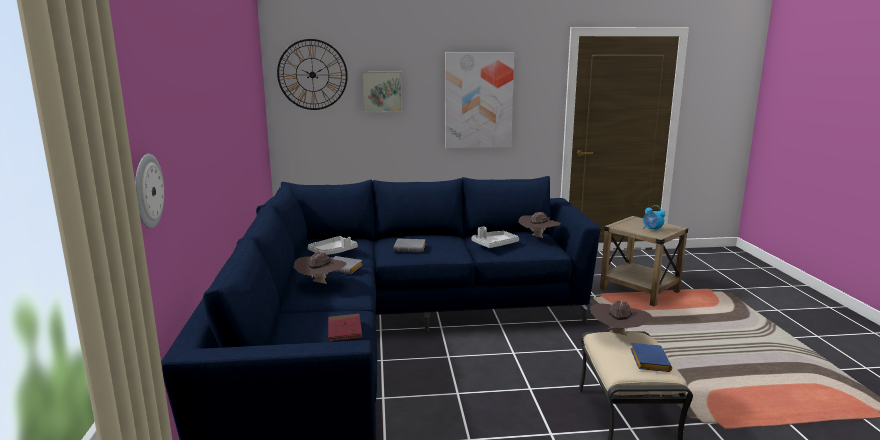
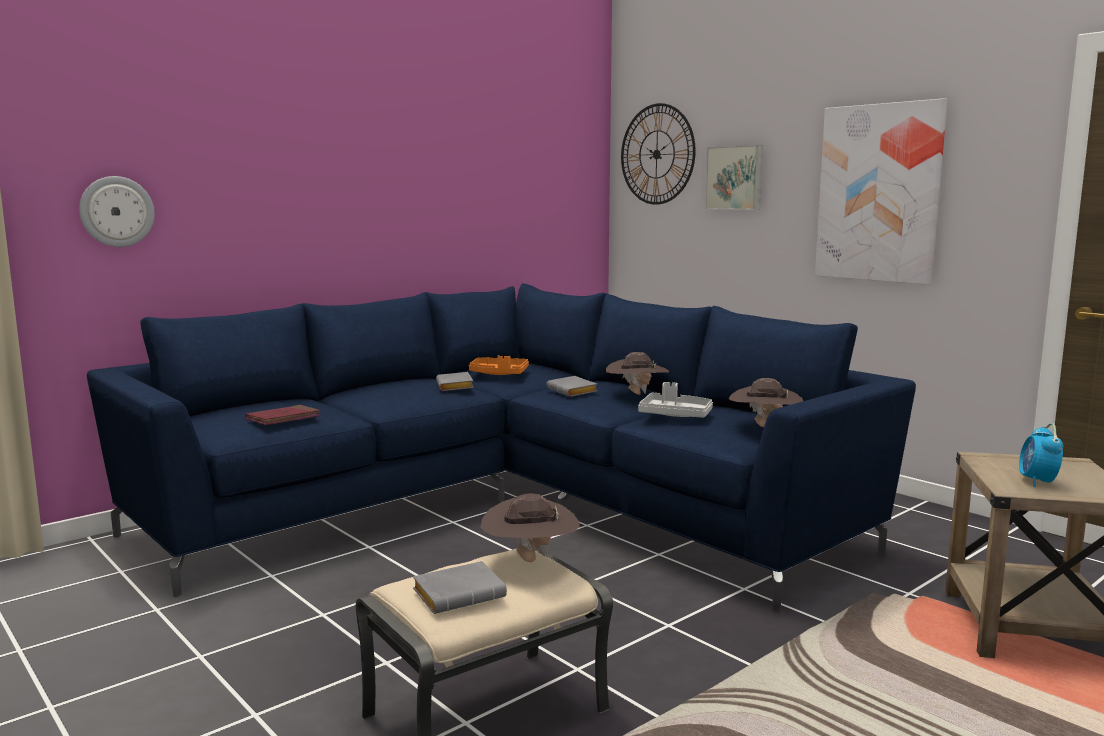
camera: 55 degrees right, 5 degrees down
(321, 284) = (394, 389): brown hat -> brown hat (636, 395)
(333, 252) = (499, 374): grey tray -> orange tray
(648, 360) = (460, 594): blue book -> grey book

